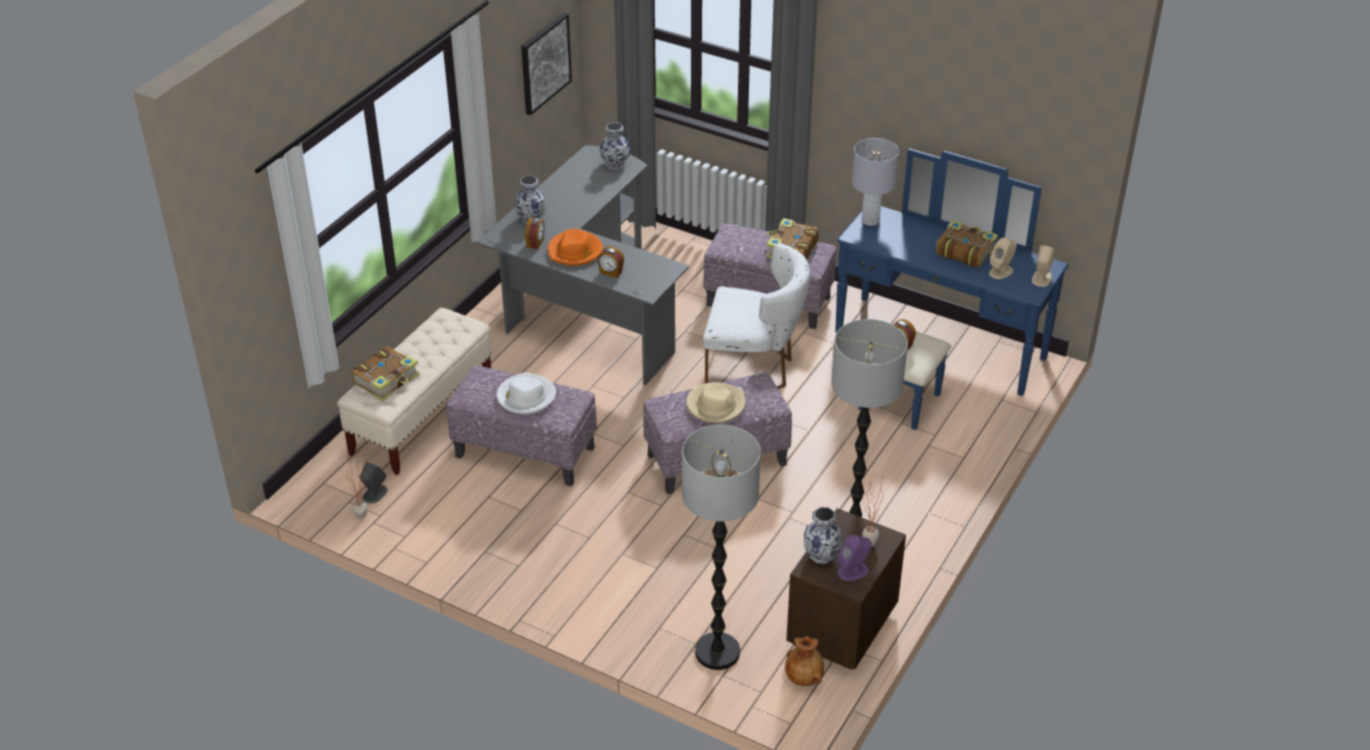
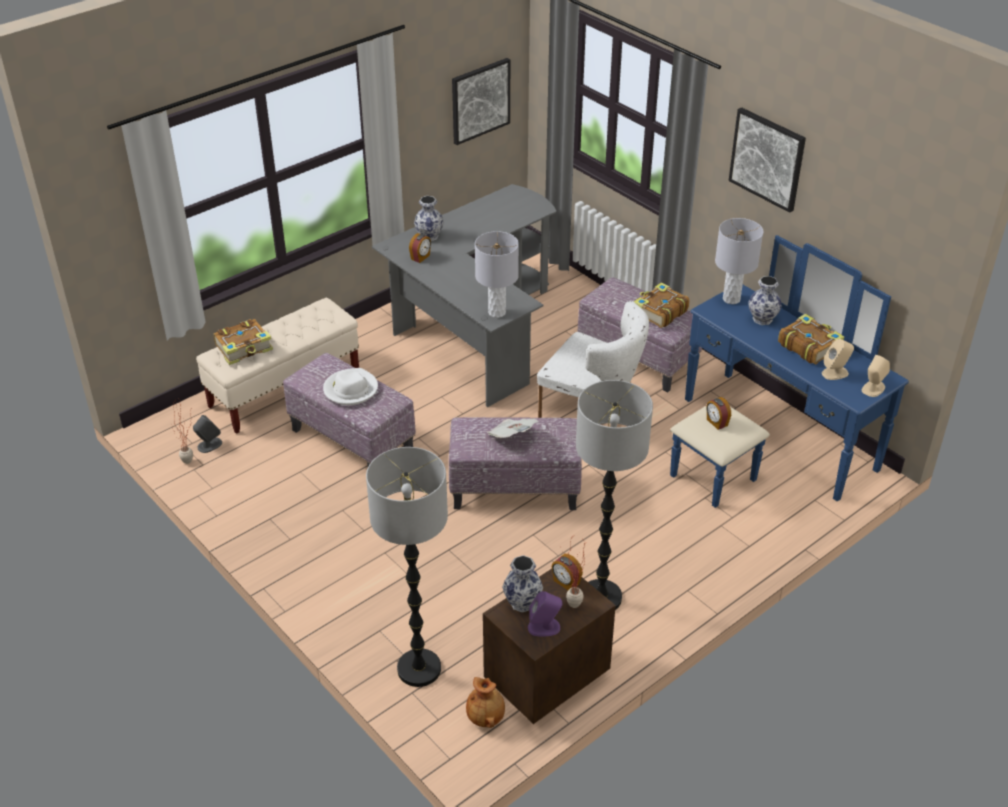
camera: 20 degrees right, 0 degrees up
(575, 251) = (450, 271): orange hat -> none
(611, 272) = (470, 296): alarm clock -> alarm clock (566, 582)
(615, 164) = (529, 205): vase -> vase (762, 319)
(648, 283) = (497, 312): none -> grey table lamp
(715, 405) = (512, 437): beige hat -> newspaper
(888, 75) = (767, 159): none -> picture

